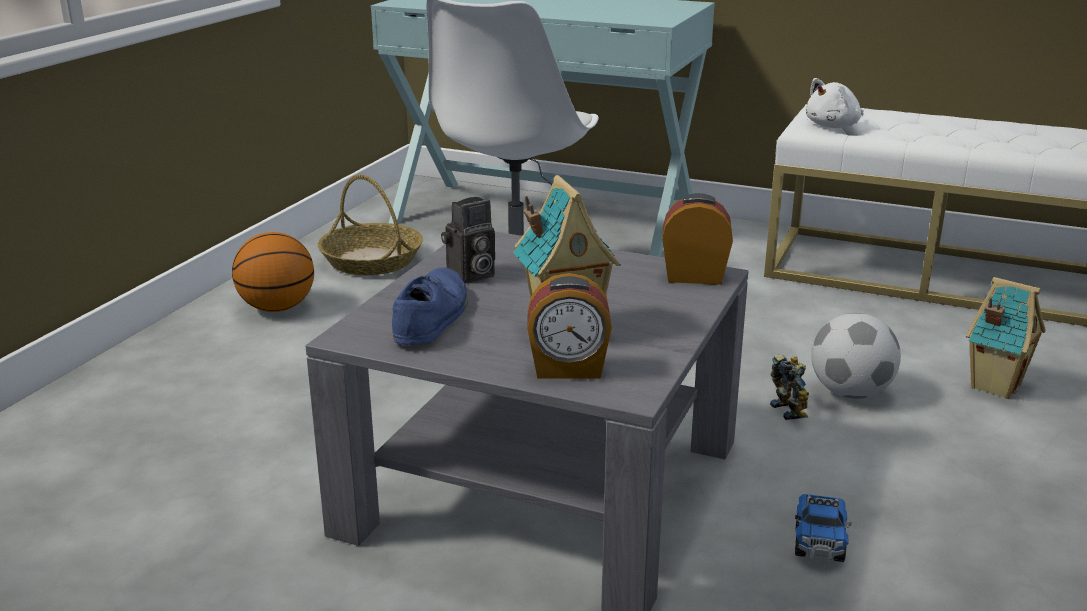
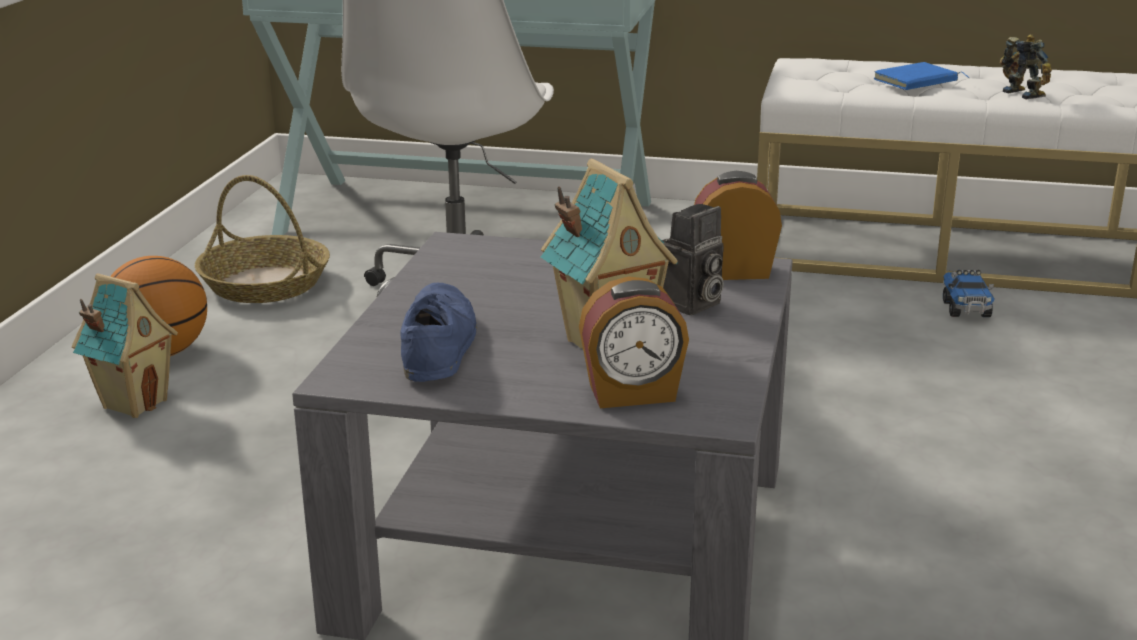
camera: 10 degrees left, 0 degrees up
(470, 276) = (464, 291): camera -> camera (690, 305)
(791, 409) = (831, 422): toy robot -> toy robot (1025, 93)
(819, 543) = (911, 575): toy truck -> toy truck (965, 309)
(834, 126) = (823, 83): white plush toy -> none
(850, 393) = (892, 396): football -> none
(915, 129) = (917, 82): none -> blue book
(994, 385) = (1047, 374): toy house -> toy house (134, 403)

